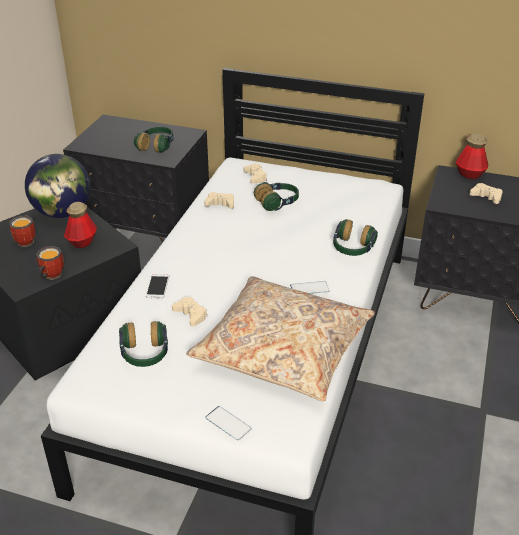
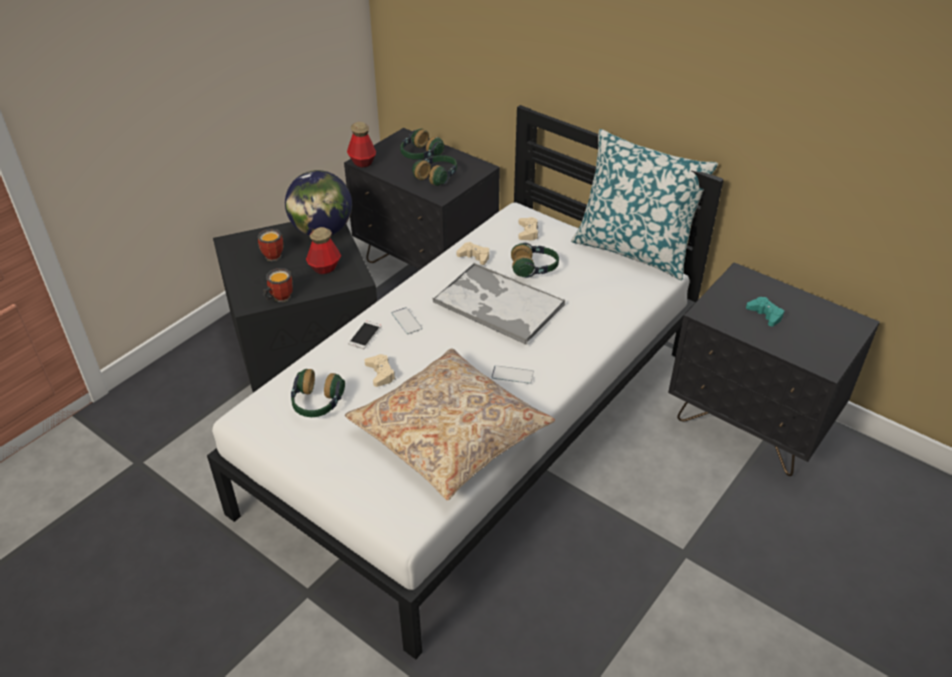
camera: 20 degrees right, 5 degrees up
(228, 423) = (356, 495): phone -> phone (406, 321)
(263, 235) = (497, 303): none -> tray
(350, 174) = (634, 250): none -> pillow
(352, 248) = (583, 340): headphones -> headphones (420, 155)
(469, 174) = (763, 282): bottle -> bottle (362, 162)
(486, 197) = (765, 315): beige game controller -> turquoise game controller

